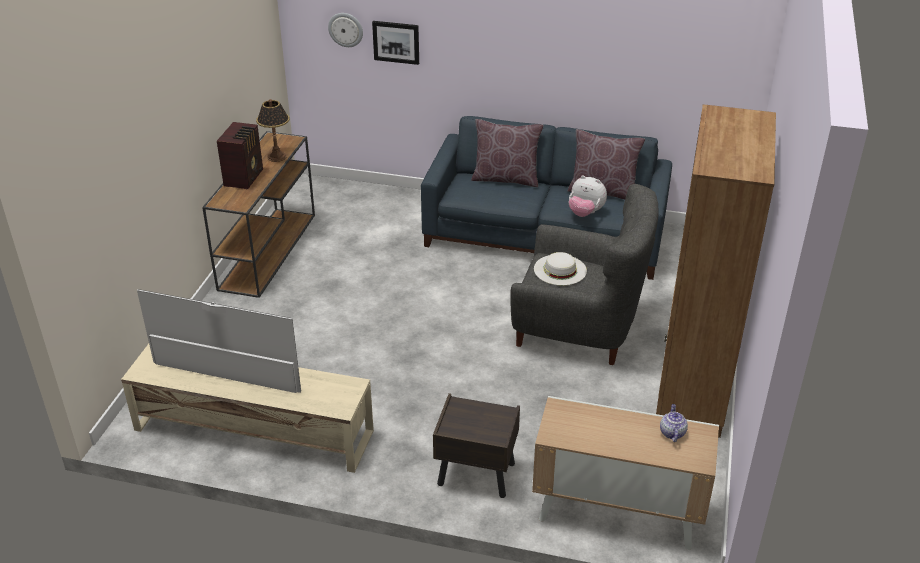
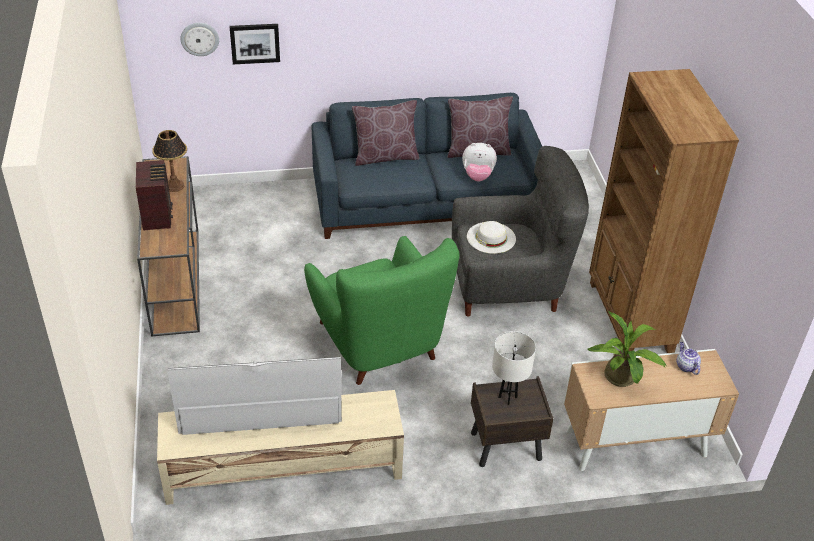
camera: 25 degrees left, 5 degrees up
(413, 348) = (378, 343): none -> green armchair
(475, 416) = (507, 397): none -> white table lamp
(591, 426) = (622, 379): none -> potted plant

